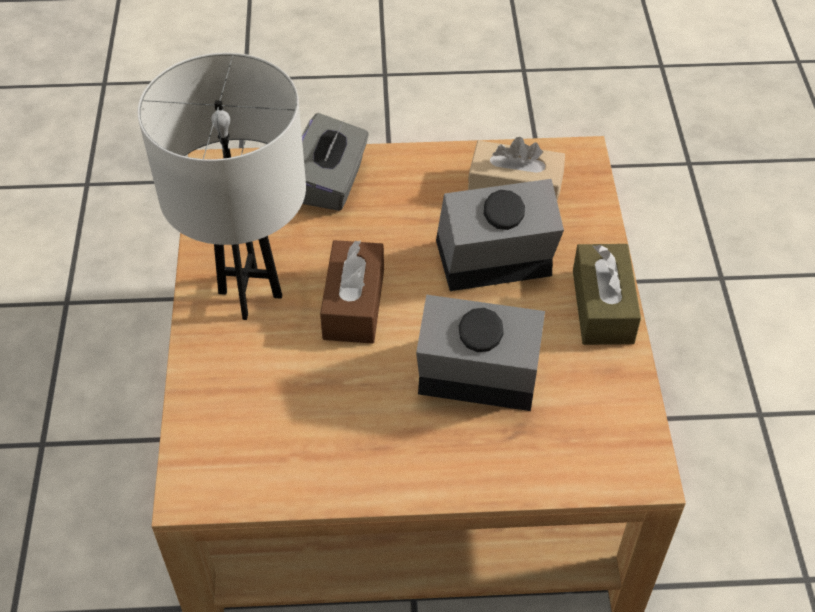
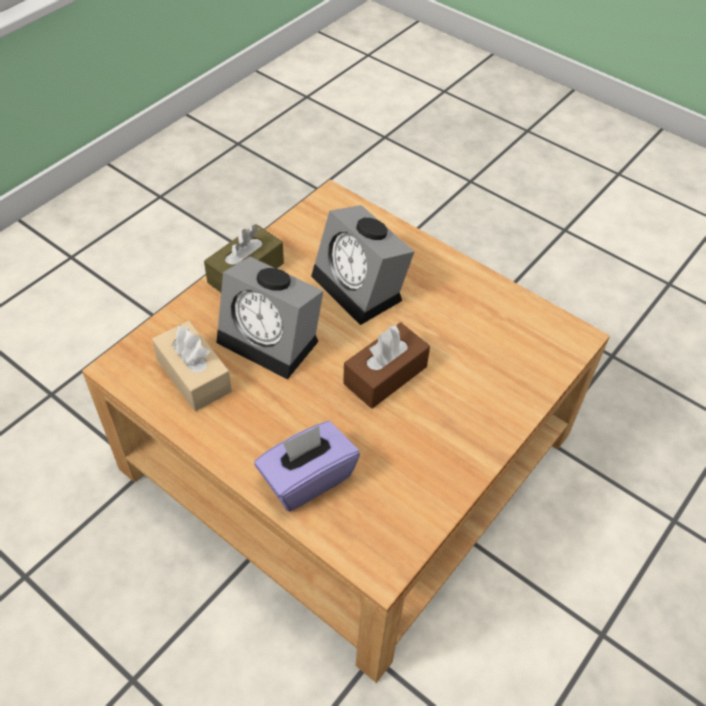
camera: 140 degrees left, 0 degrees up
(250, 295) = (446, 430): white table lamp -> none
(331, 183) = (307, 478): grey tissue box -> purple tissue box

